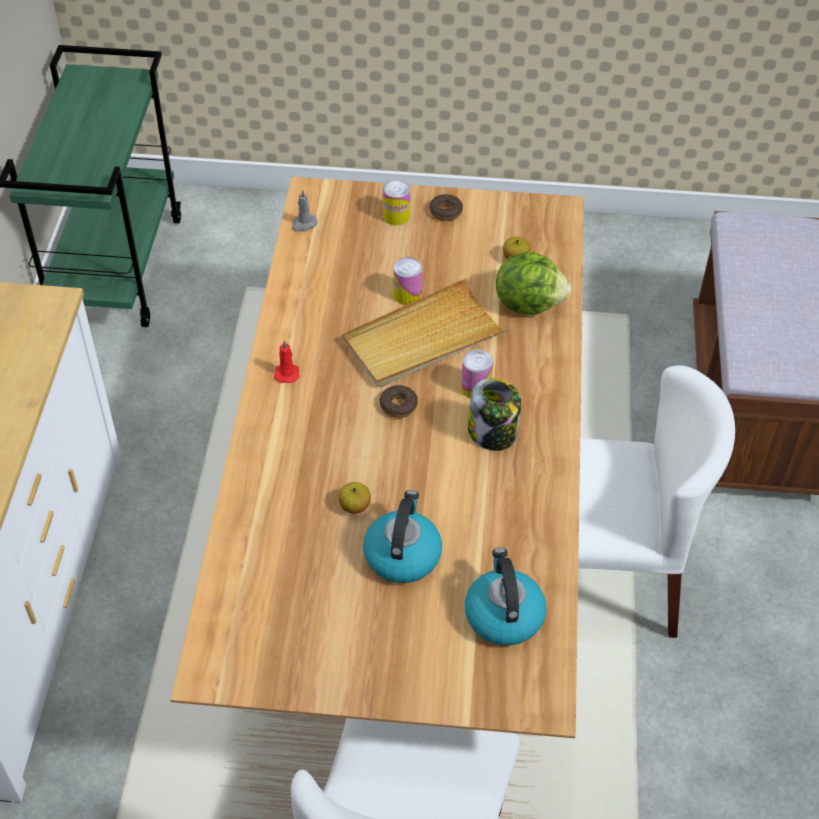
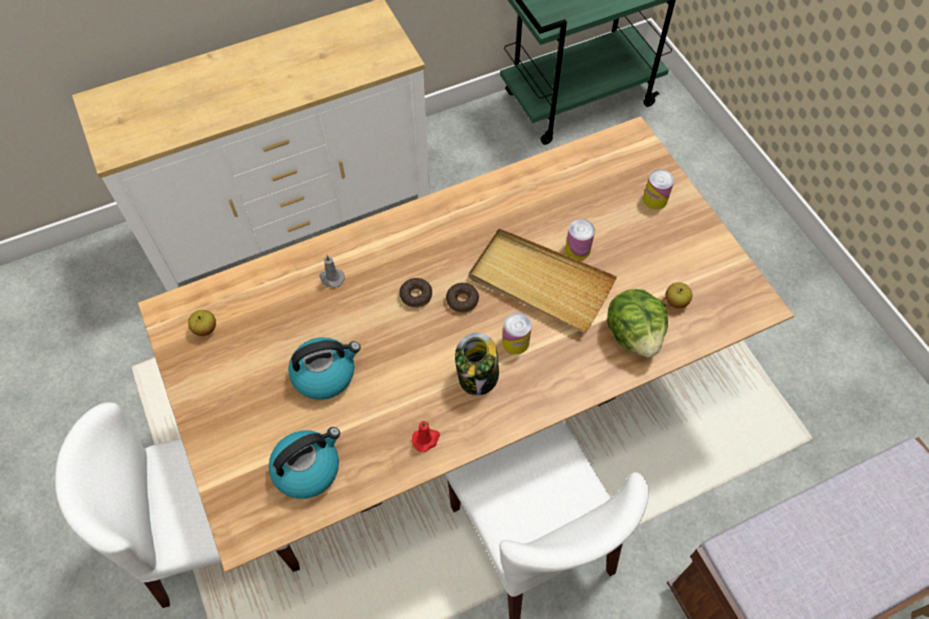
camera: 60 degrees right, 10 degrees up
(287, 373) = (445, 217): red candle -> red candle (426, 439)
(303, 224) = (597, 149): grey candle -> grey candle (331, 278)
(355, 506) = (350, 322): apple -> apple (205, 329)
(445, 211) = (688, 228): donut -> donut (416, 295)

